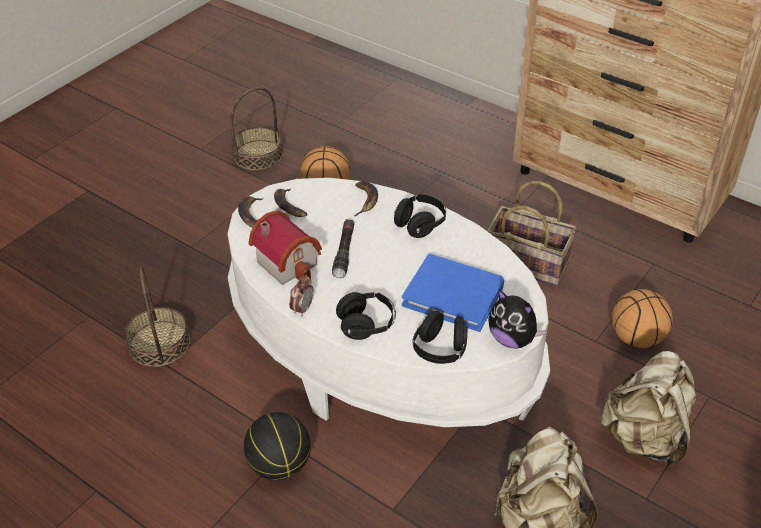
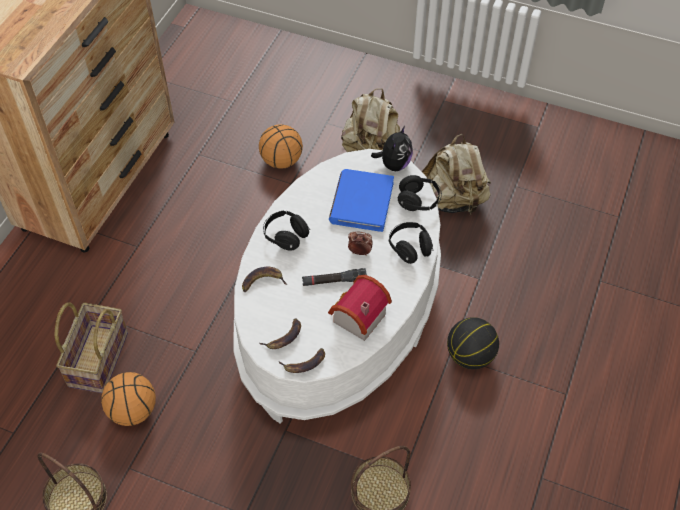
camera: 105 degrees left, 10 degrees up
(302, 308) = (407, 293): alarm clock -> alarm clock (359, 252)
(527, 262) = (211, 233): basket -> basket (97, 359)

